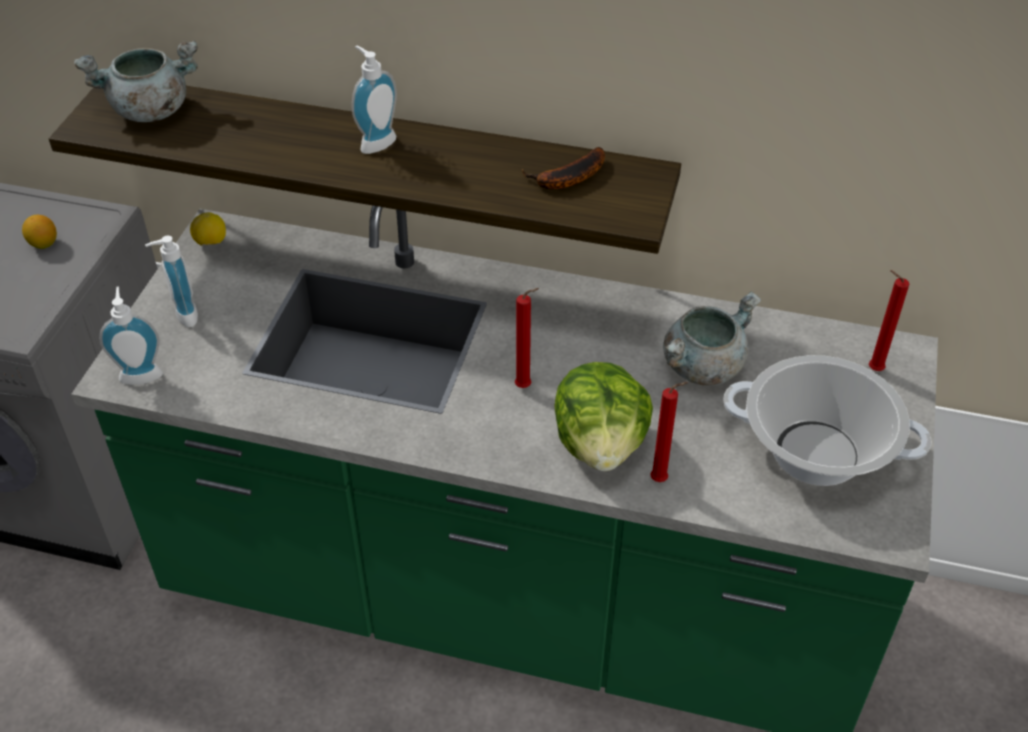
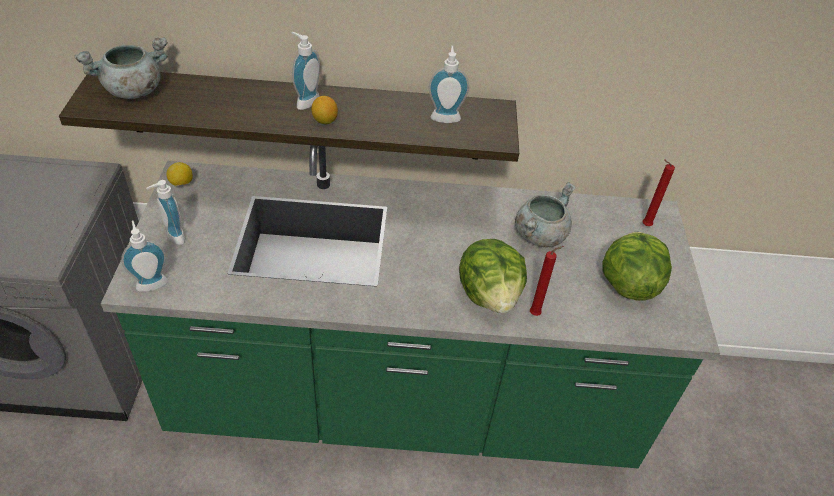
camera: 15 degrees left, 0 degrees up
(43, 244) = (52, 196): lemon -> lemon (325, 121)
(525, 387) = (429, 261): red candle -> none
(567, 179) = (445, 116): banana -> soap dispenser
(816, 454) = (628, 284): cooking pot -> lettuce

